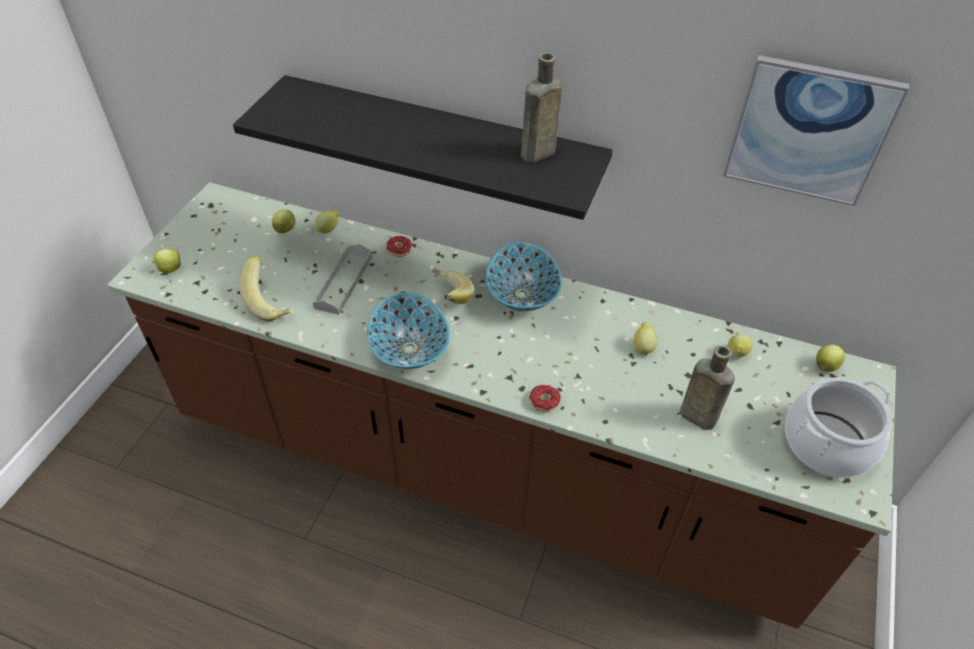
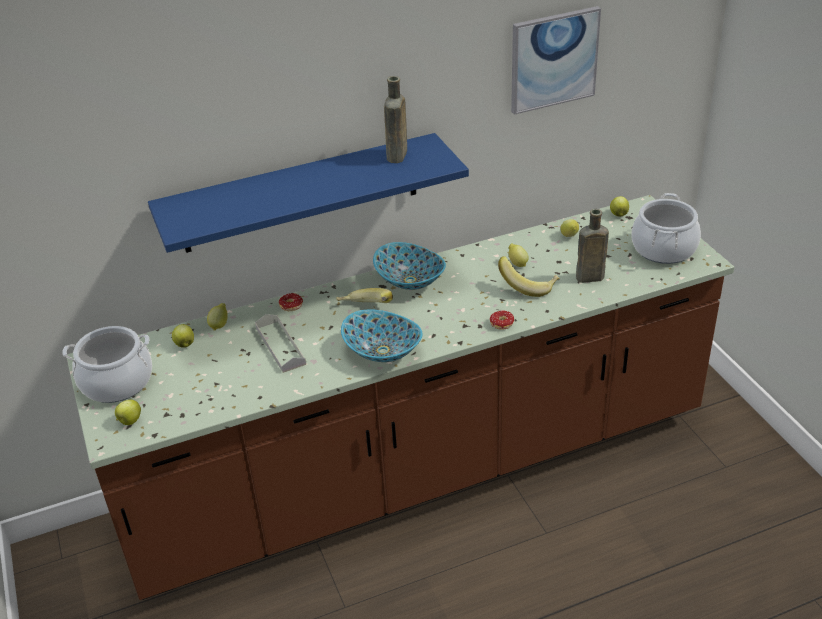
camera: 40 degrees left, 10 degrees down
(205, 229) = (117, 382): none -> cooking pot
(271, 302) = (245, 388): banana -> banana (528, 286)
(441, 143) = (300, 194): black shelf -> blue shelf

